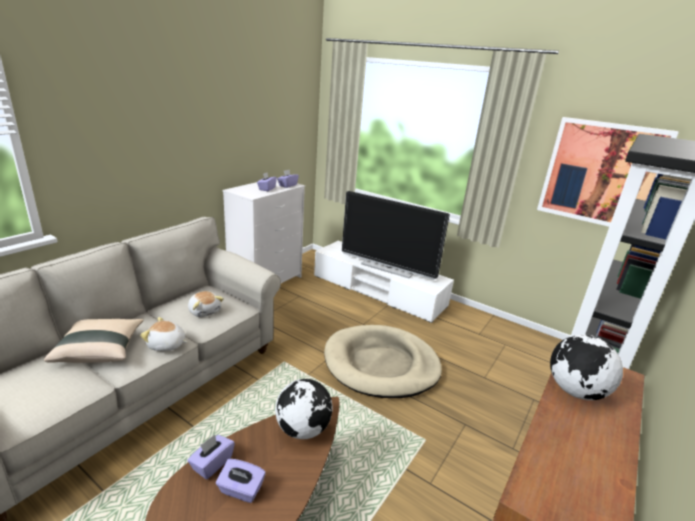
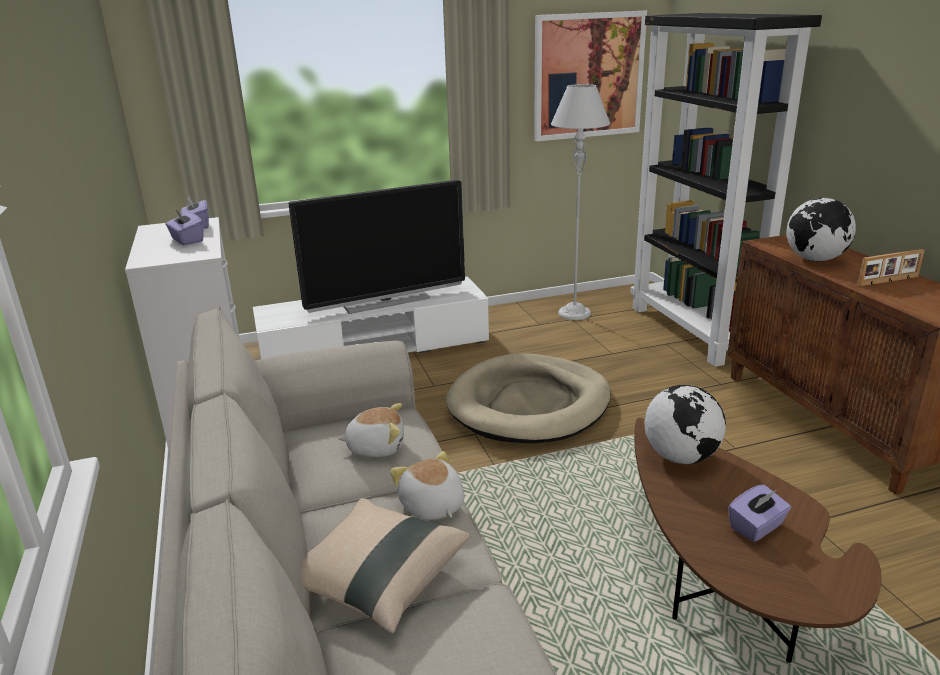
camera: 50 degrees left, 0 degrees up
(166, 345) = (431, 506): plush toy -> plush toy turned 105 degrees clockwise
(212, 464) = (700, 539): purple tissue box -> none
(514, 342) = (574, 313): none -> grey floor lamp
(584, 448) = (889, 281): none -> picture frame

